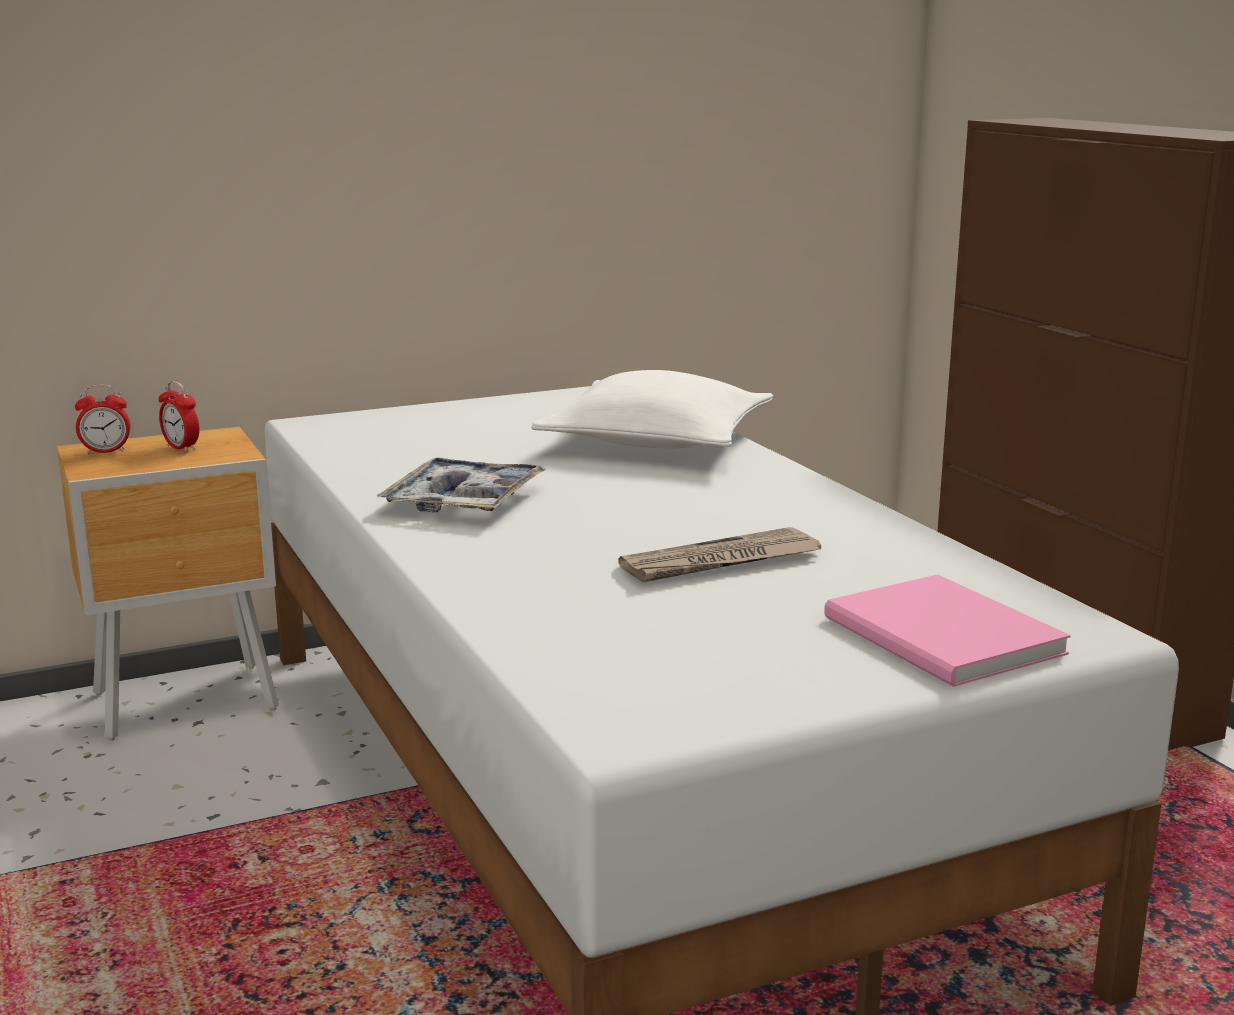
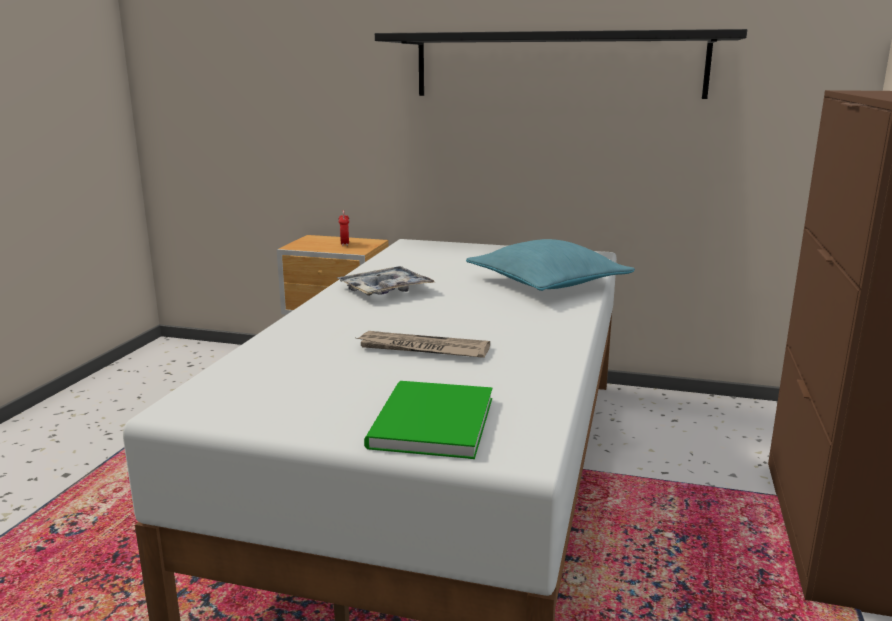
camera: 40 degrees right, 0 degrees up
(106, 451) = (316, 240): alarm clock -> none
(518, 87) = (557, 65): none -> black shelf
(656, 441) = (547, 283): white pillow -> turquoise pillow
(943, 639) = (428, 424): pink book -> green book

